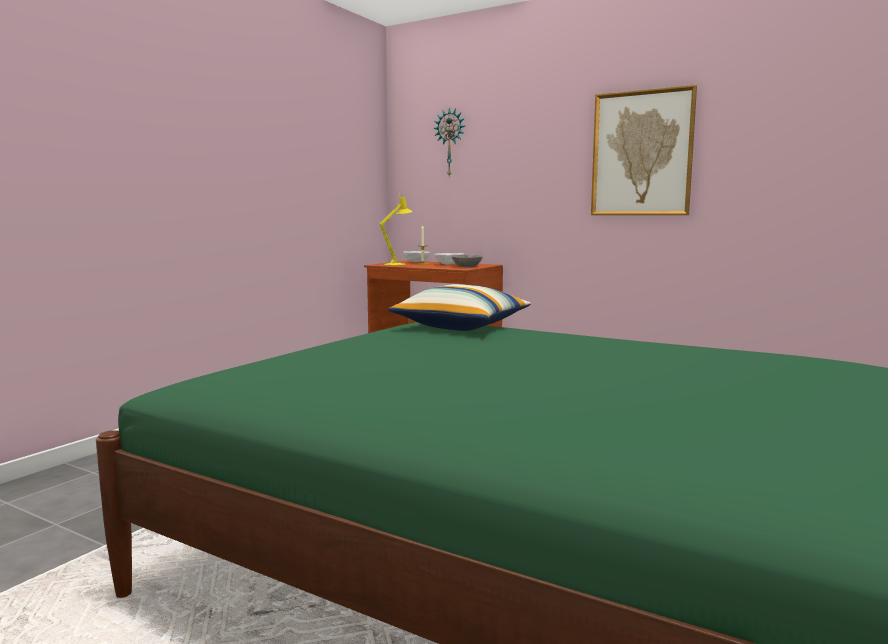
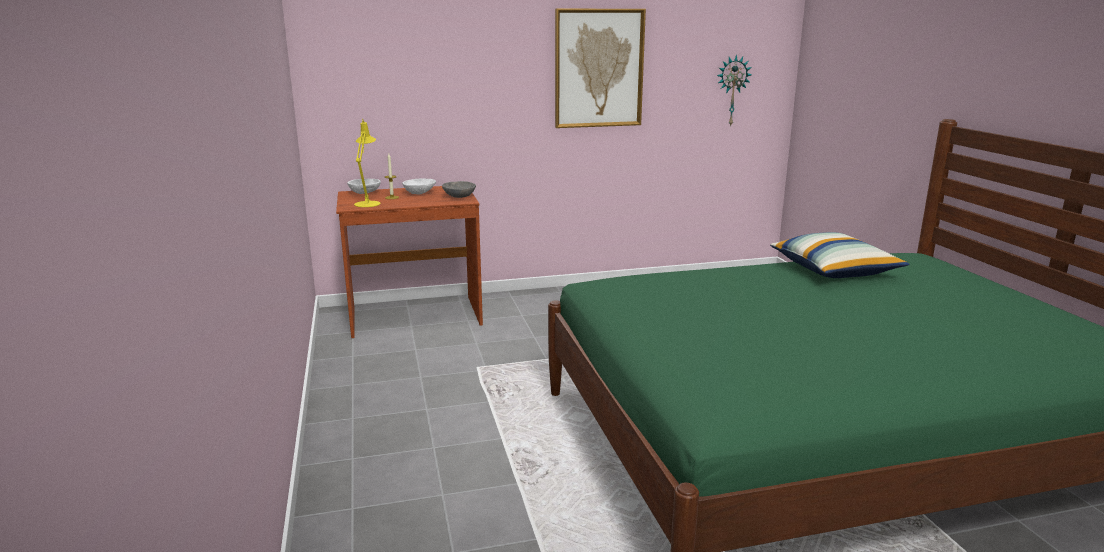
camera: 45 degrees left, 10 degrees up
(450, 143) = (385, 48): wall clock -> wall clock (731, 90)
(461, 326) = (662, 281): pillow -> pillow (834, 271)

